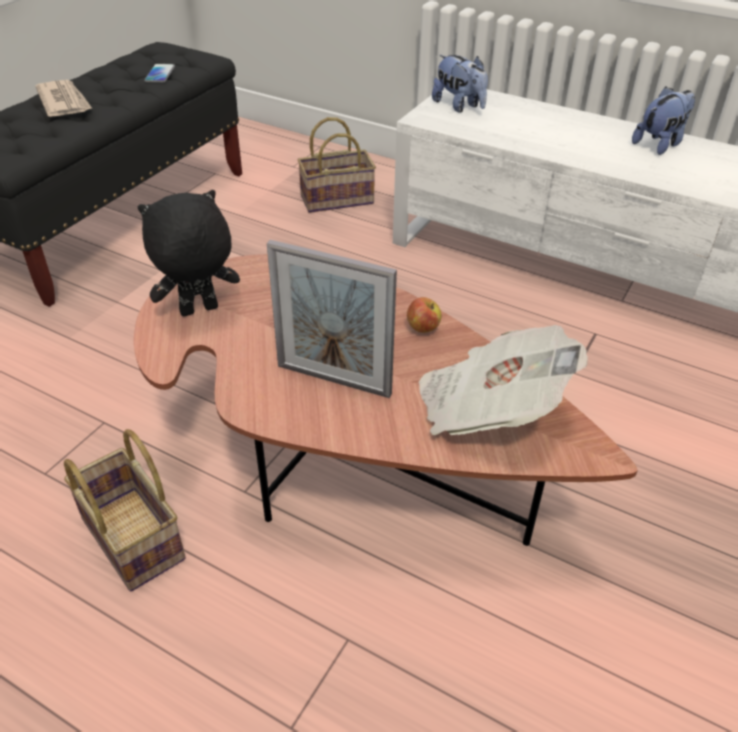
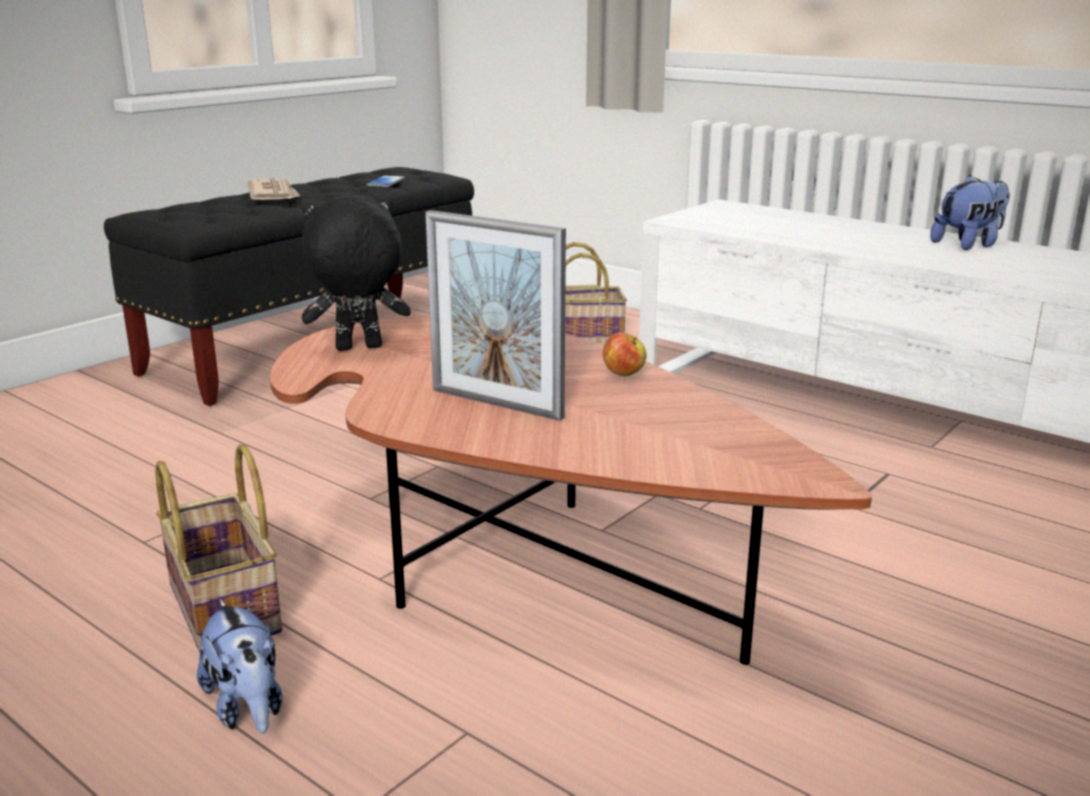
camera: 10 degrees right, 20 degrees down
(459, 106) = (723, 214): plush toy -> plush toy (247, 708)
(489, 408) = (685, 436): newspaper -> none

